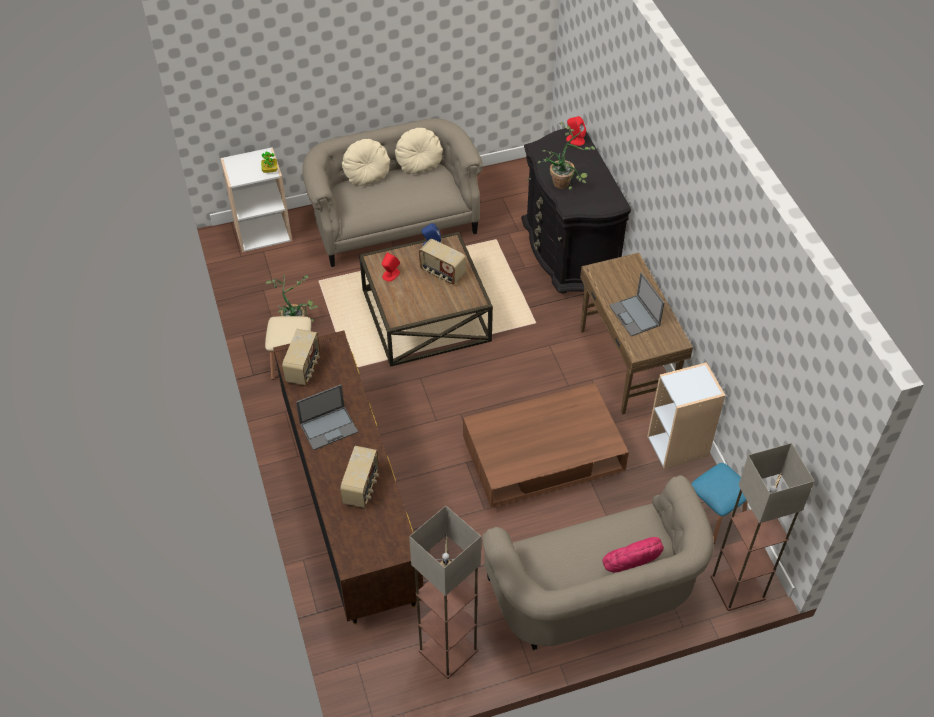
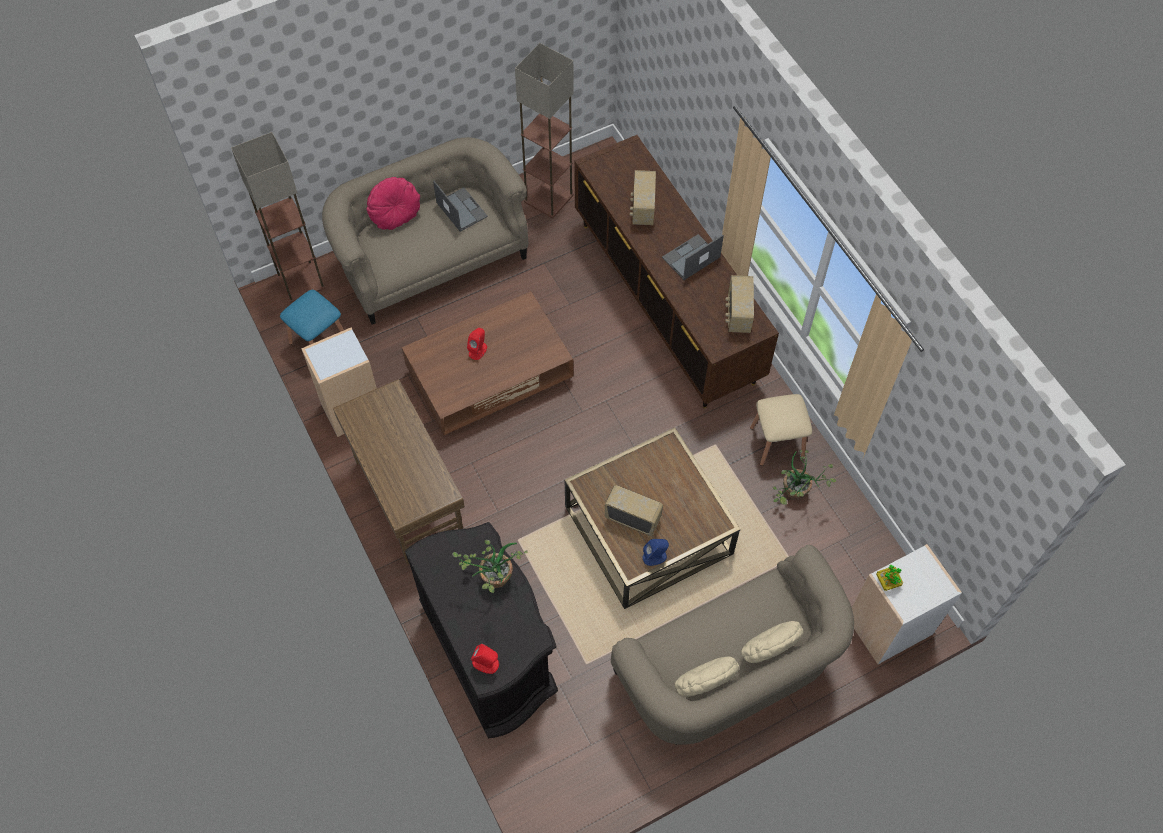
camera: 170 degrees right, 10 degrees up
(390, 274) = (693, 505): red speaker -> red speaker (478, 350)
(635, 316) = (396, 437): laptop -> laptop (461, 209)

